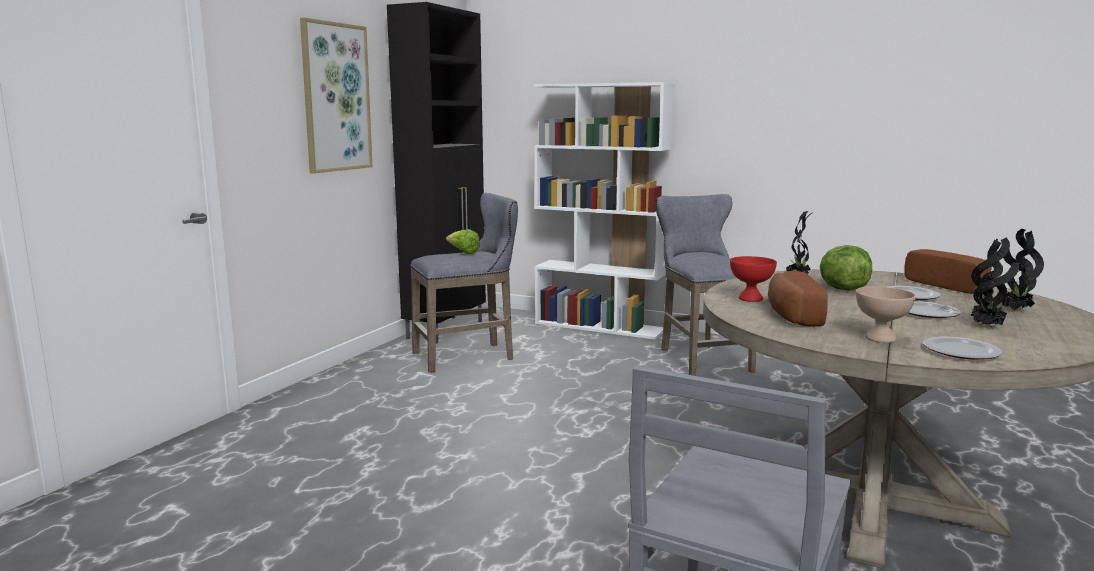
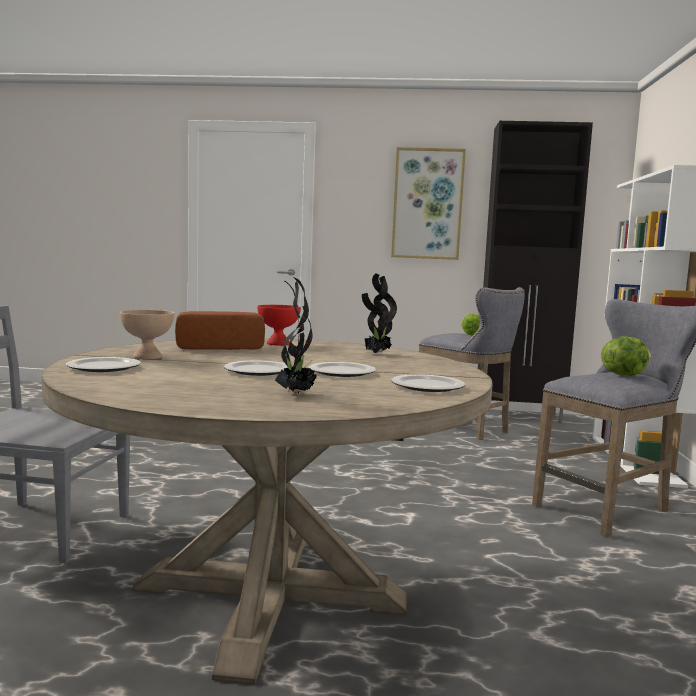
camera: 70 degrees right, 5 degrees down
(842, 289) = (350, 360): lettuce -> lettuce (623, 375)
(948, 285) = (426, 386): bread -> plate
(987, 326) = (203, 380): potted plant -> none

